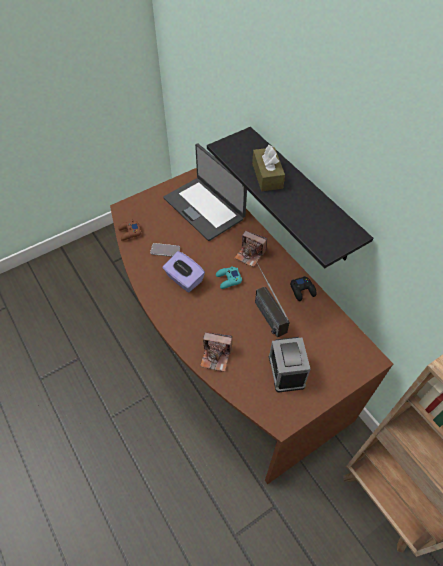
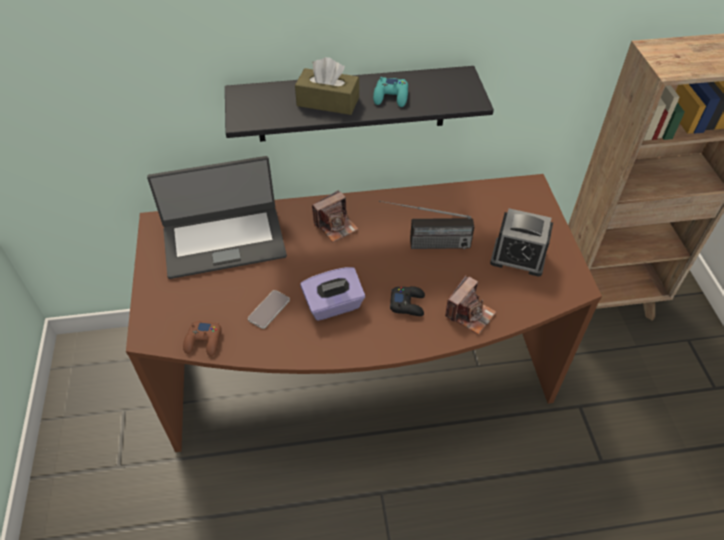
camera: 65 degrees left, 5 degrees down
(228, 279) = (362, 260): turquoise game controller -> turquoise game controller (391, 96)
(302, 290) = (417, 201): black game controller -> black game controller (408, 304)

